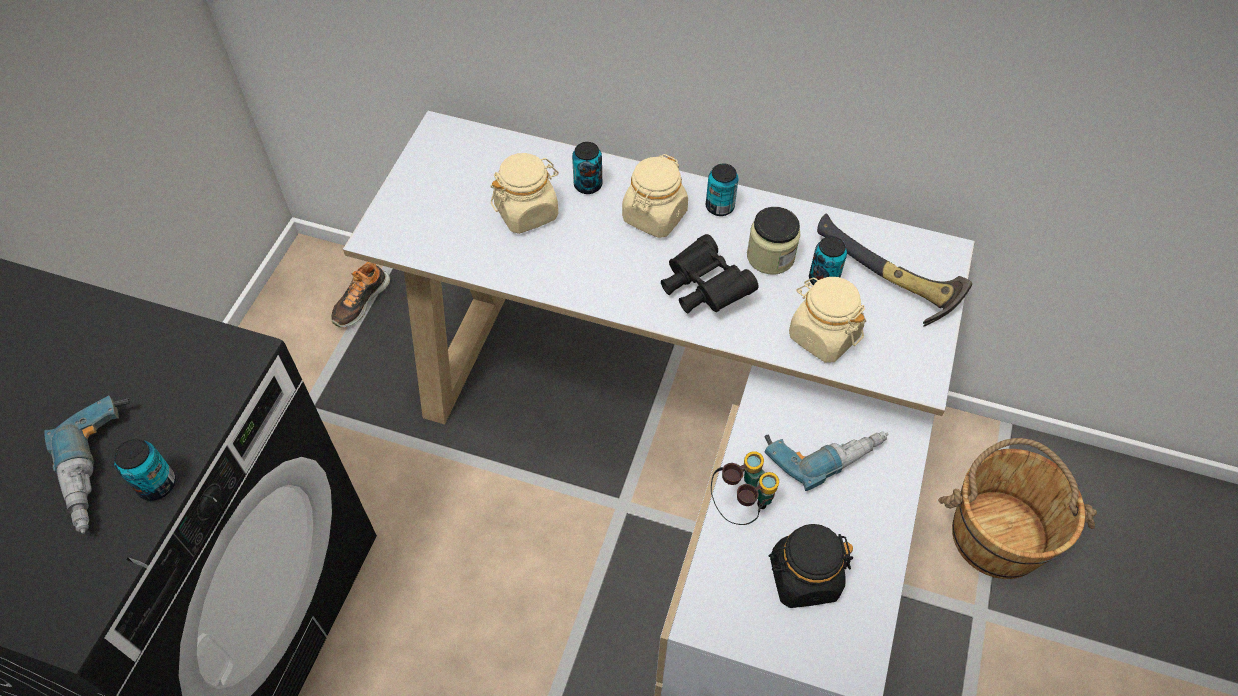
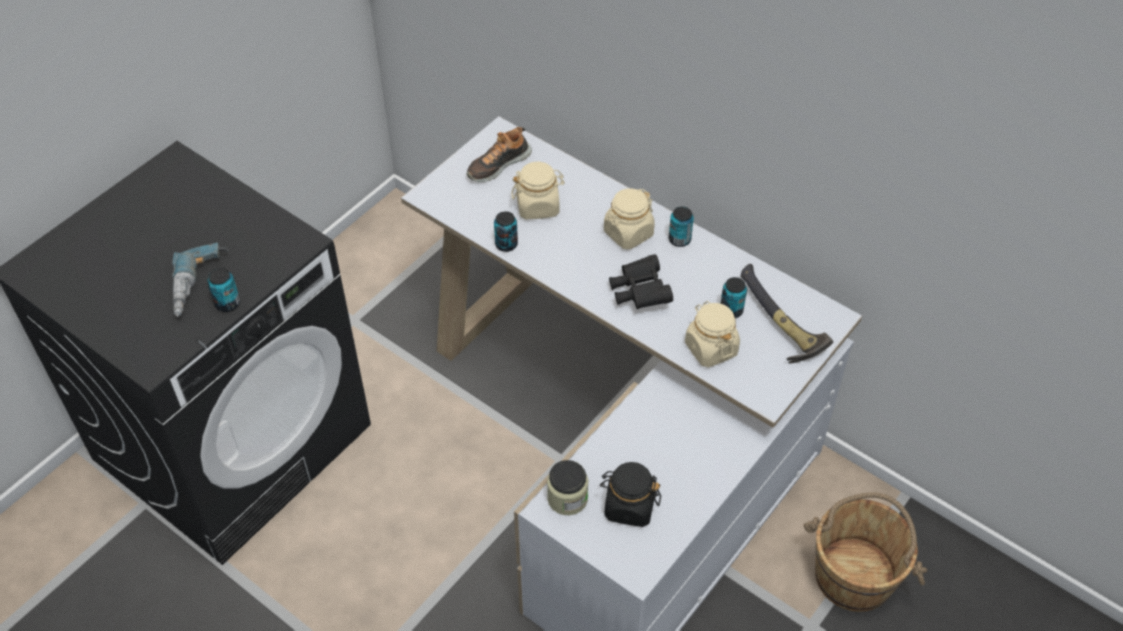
camera: 20 degrees right, 5 degrees down
(360, 301) = (423, 252): shoe -> shoe (498, 164)
(588, 185) = (590, 199): can -> can (506, 244)
(741, 504) = (608, 447): binoculars -> none
(770, 256) = (700, 284): jar -> jar (567, 498)
(823, 448) = (685, 429): power drill -> none

